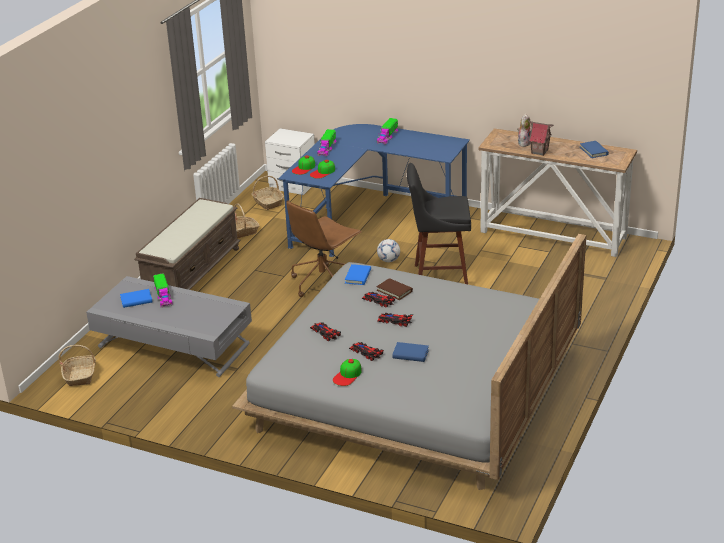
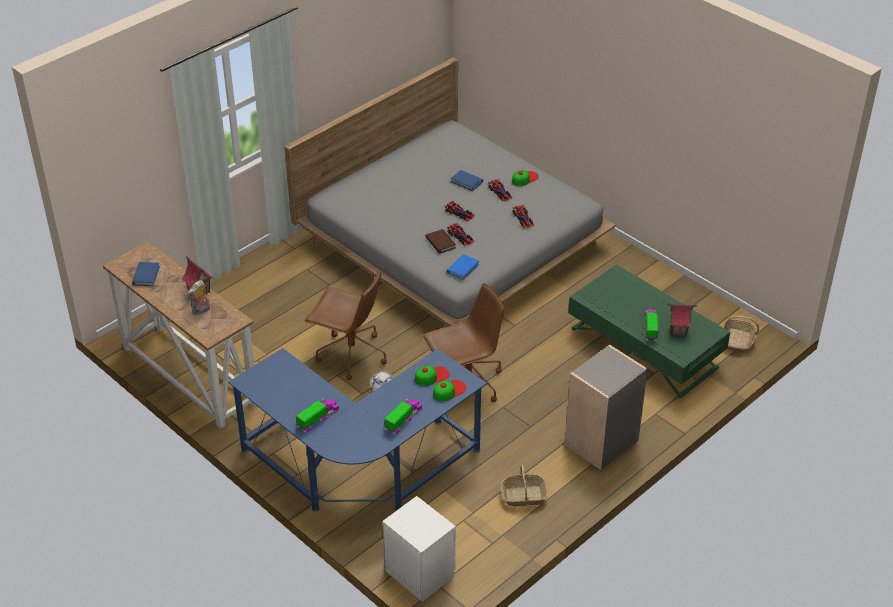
camera: 160 degrees left, 10 degrees up
(136, 300) = (678, 331): blue book -> toy house
(174, 346) = (643, 348): grey coffee table -> green coffee table
(192, 273) = (601, 443): brown bench -> grey bookcase
(267, 202) = (468, 546): basket -> none
(439, 277) = (349, 354): black stool -> brown office chair

